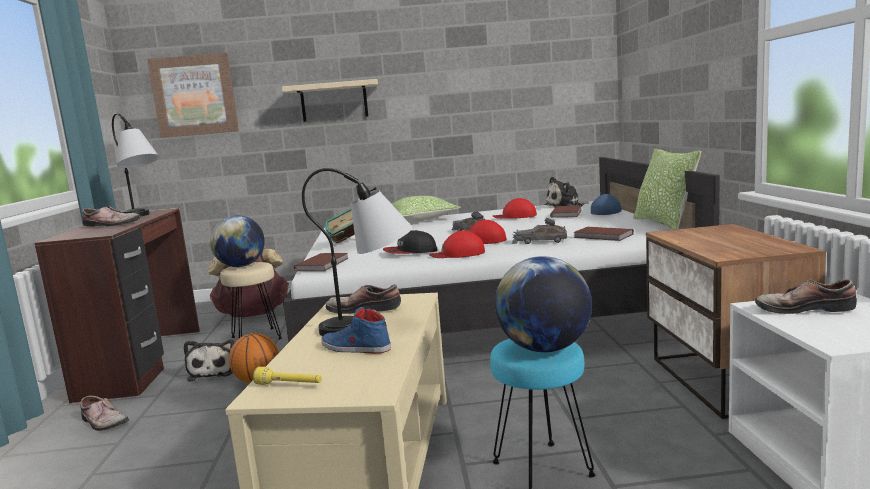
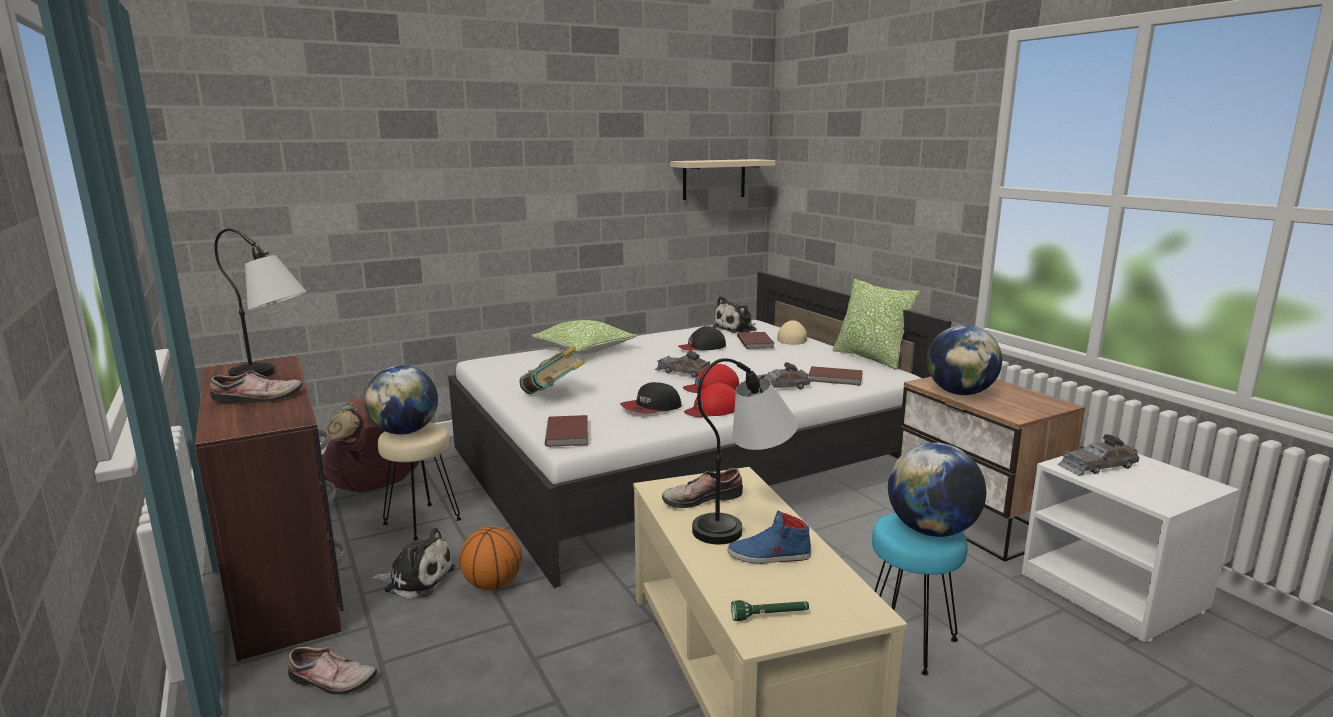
camera: 25 degrees left, 5 degrees up
(194, 95) = (262, 181): picture -> none
(215, 371) = (416, 579): plush toy -> plush toy turned 45 degrees counterclockwise
(289, 385) = (770, 616): yellow flashlight -> green flashlight
(334, 101) = (462, 197): beige shelf -> beige shelf (714, 179)
(515, 216) = (702, 346): red cap -> black cap
(607, 211) = (792, 338): blue cap -> beige cap
(691, 239) = (960, 393): none -> globe
(802, 308) = (1097, 466): shoe -> grey toy car

